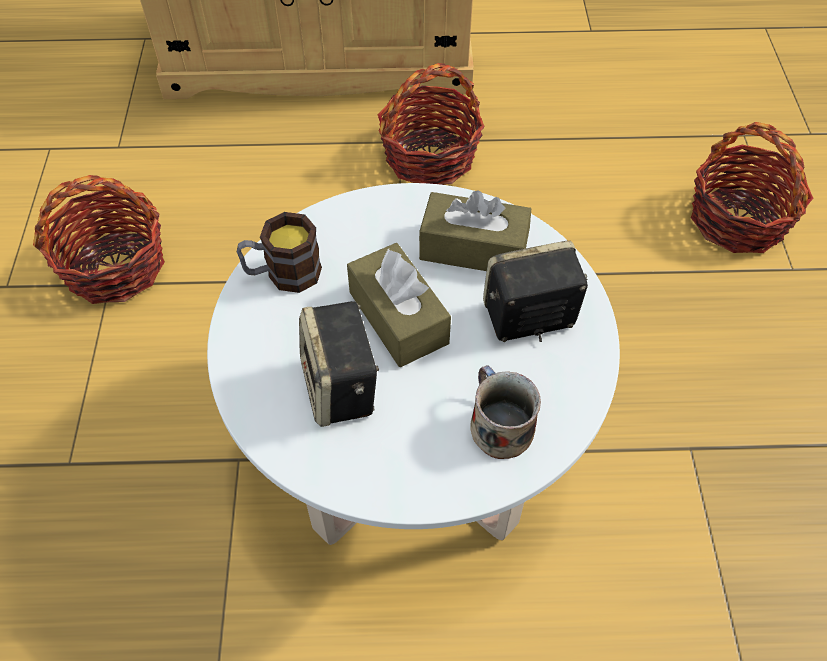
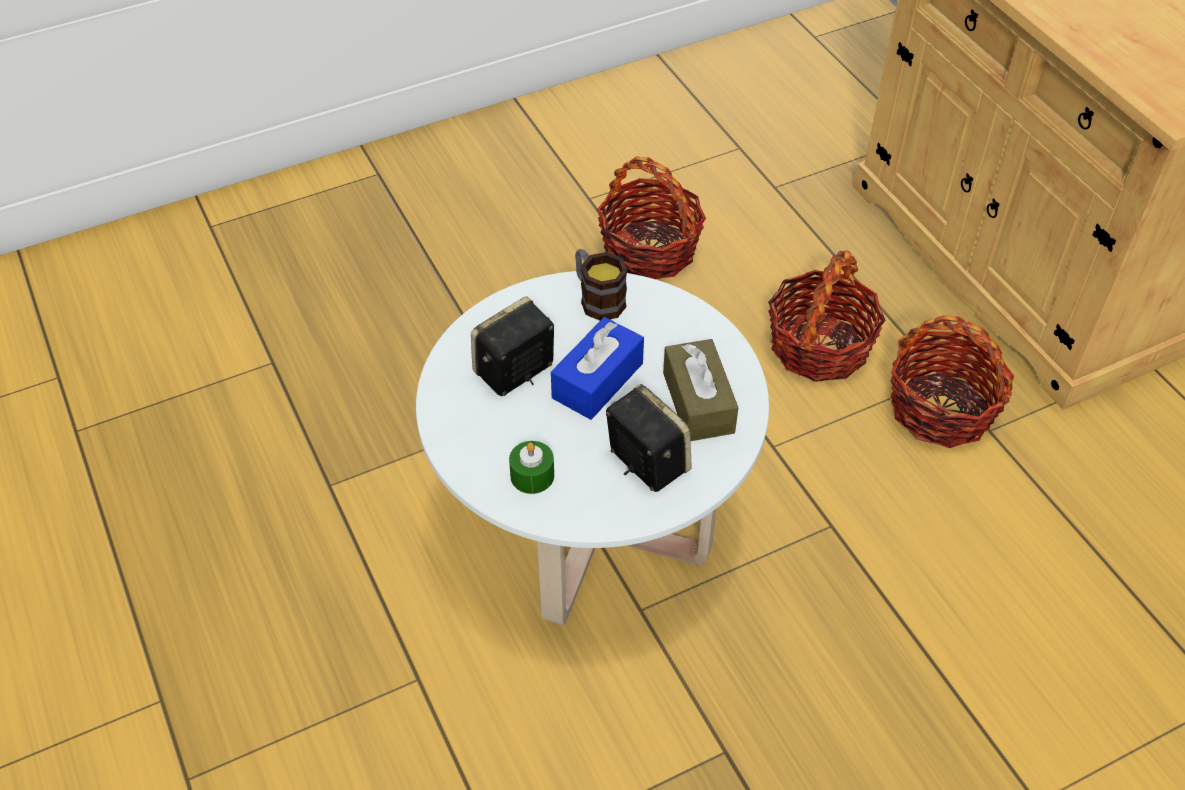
camera: 65 degrees right, 5 degrees down
(398, 317) = (597, 380): brown tissue box -> blue tissue box
(499, 426) = (532, 475): mug -> green candle
(738, 220) = (1072, 725): basket -> basket (819, 347)

